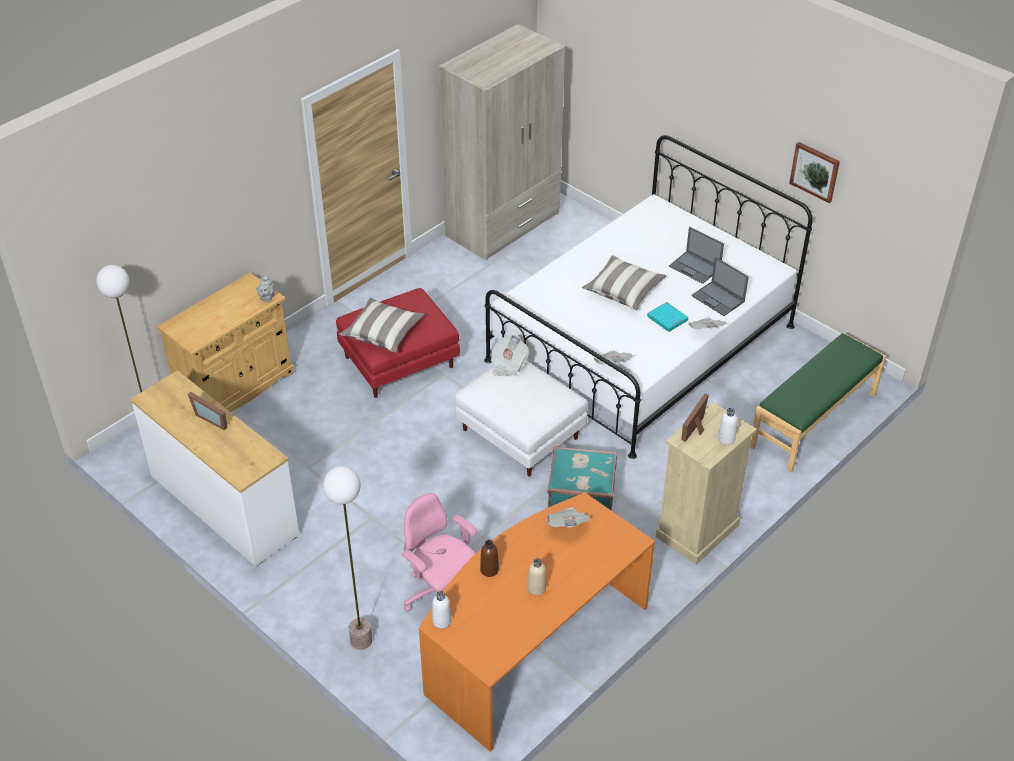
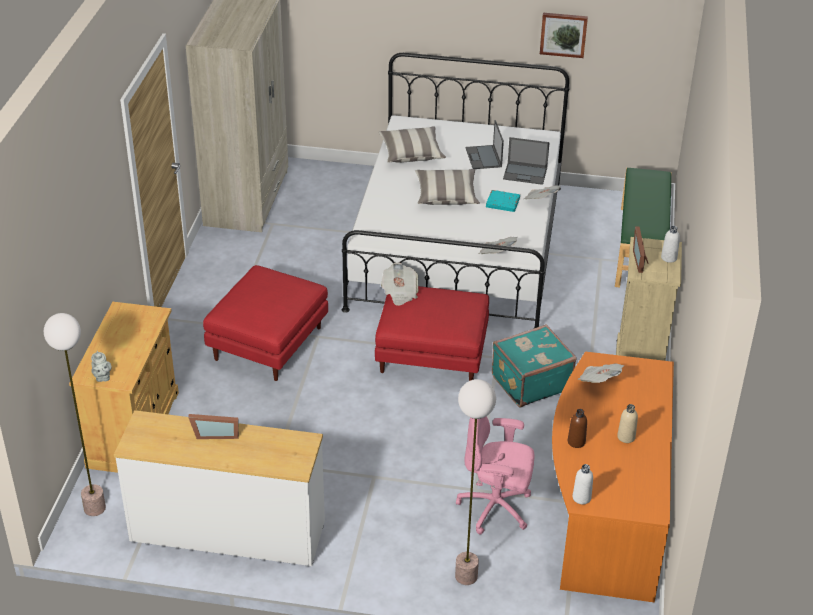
camera: 35 degrees left, 5 degrees down
(267, 298) = (154, 315): grey teapot -> grey teapot (102, 377)
(383, 333) = (264, 312): pillow -> pillow (411, 153)
(521, 434) = (433, 354): white ottoman -> red ottoman
(695, 268) = (484, 158): laptop -> laptop turned 75 degrees clockwise

